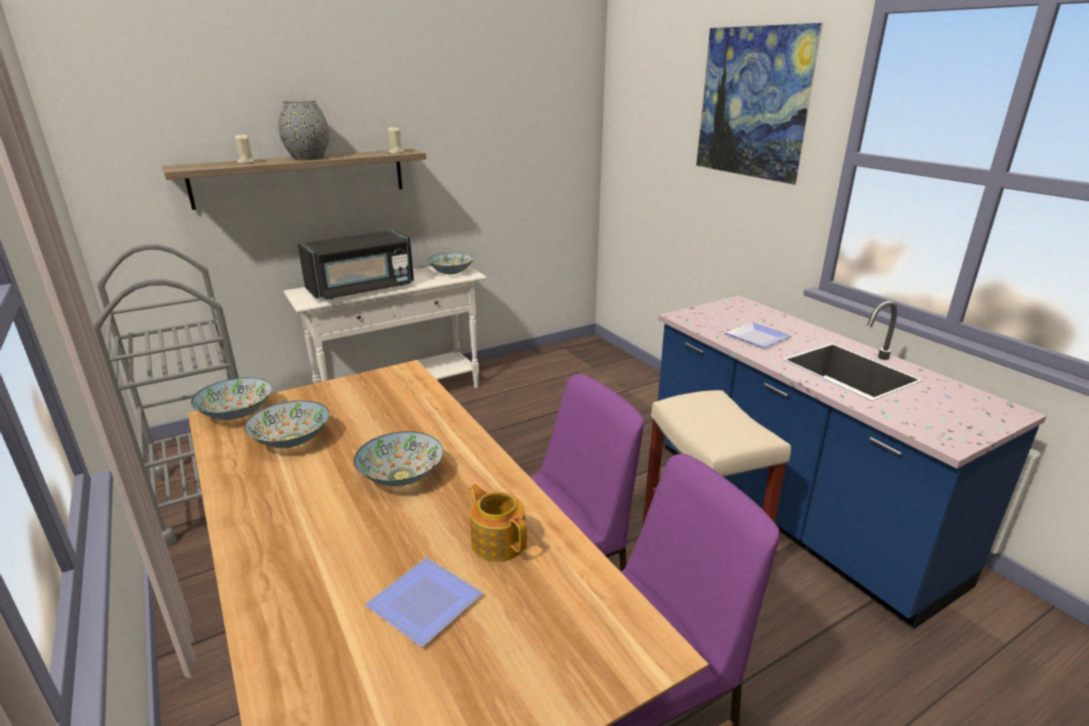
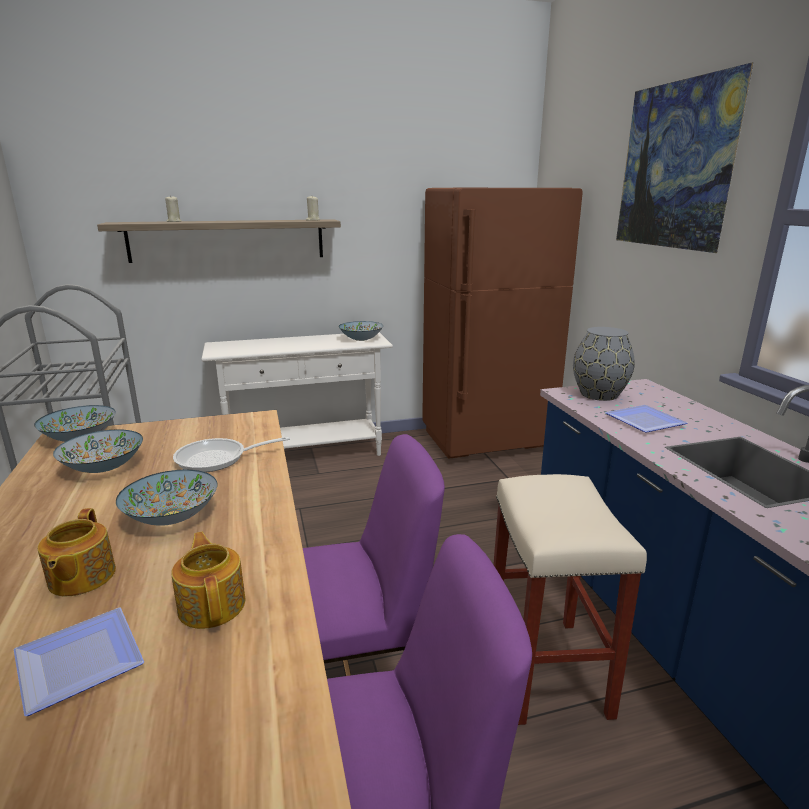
camera: 15 degrees right, 5 degrees down
(309, 158) = (231, 221): grey vase -> grey vase (600, 394)
(361, 289) = (270, 346): black microwave -> none
(364, 541) = (81, 578): none -> teapot
(400, 417) = (218, 459): none -> frying pan
(574, 361) = (486, 441): none -> brown fridge

